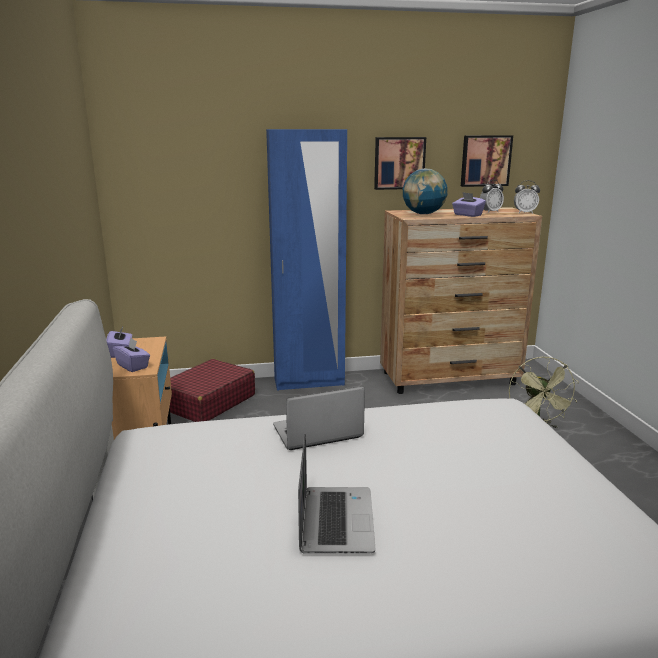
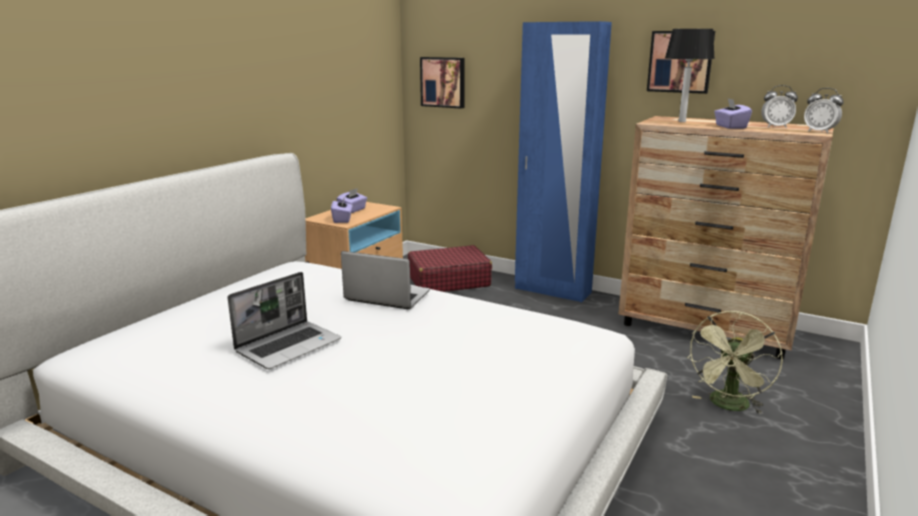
camera: 40 degrees right, 0 degrees up
(423, 214) = (682, 121): globe -> table lamp
(485, 160) = (801, 62): picture -> picture (443, 82)

